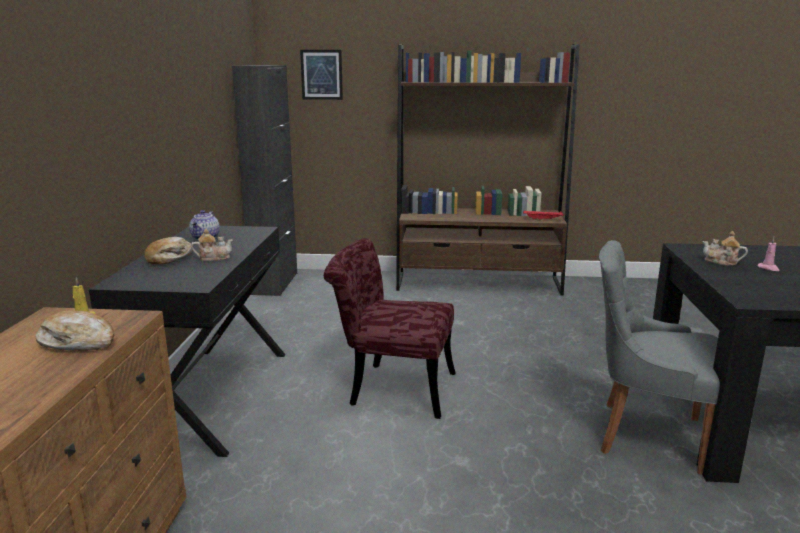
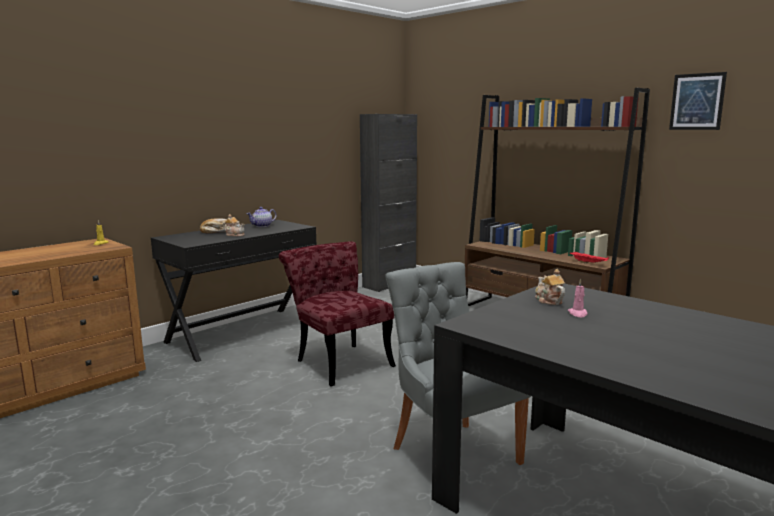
camera: 40 degrees right, 5 degrees down
(78, 342) = (73, 250): bread -> none
(321, 74) = (444, 121): picture -> picture (697, 101)

